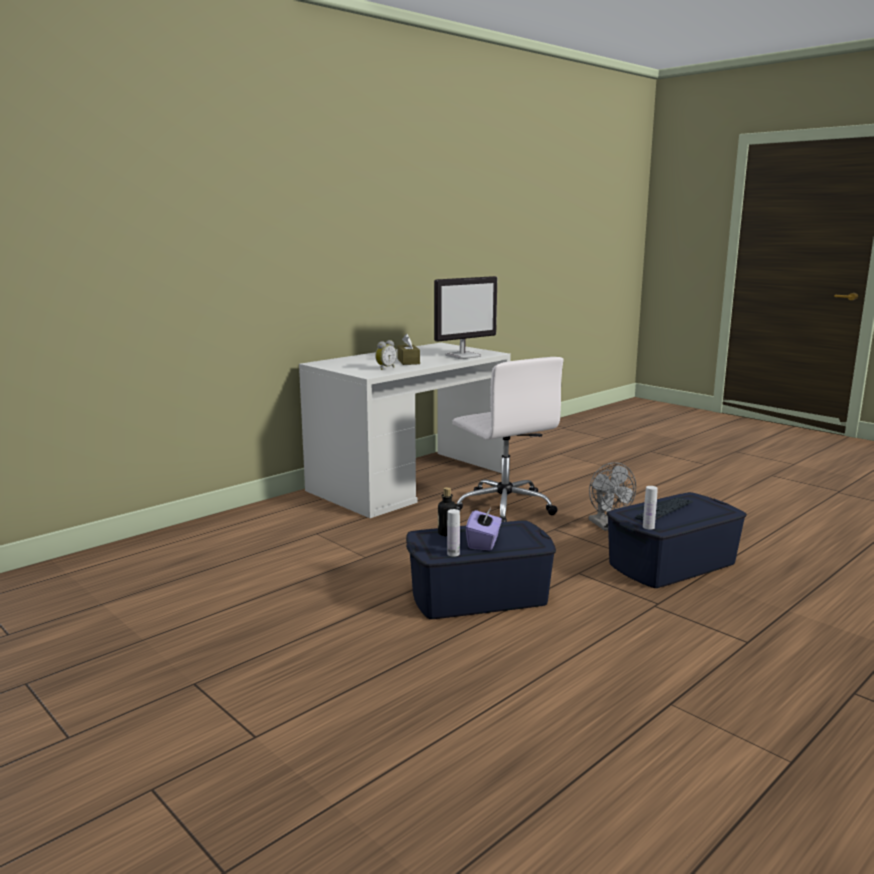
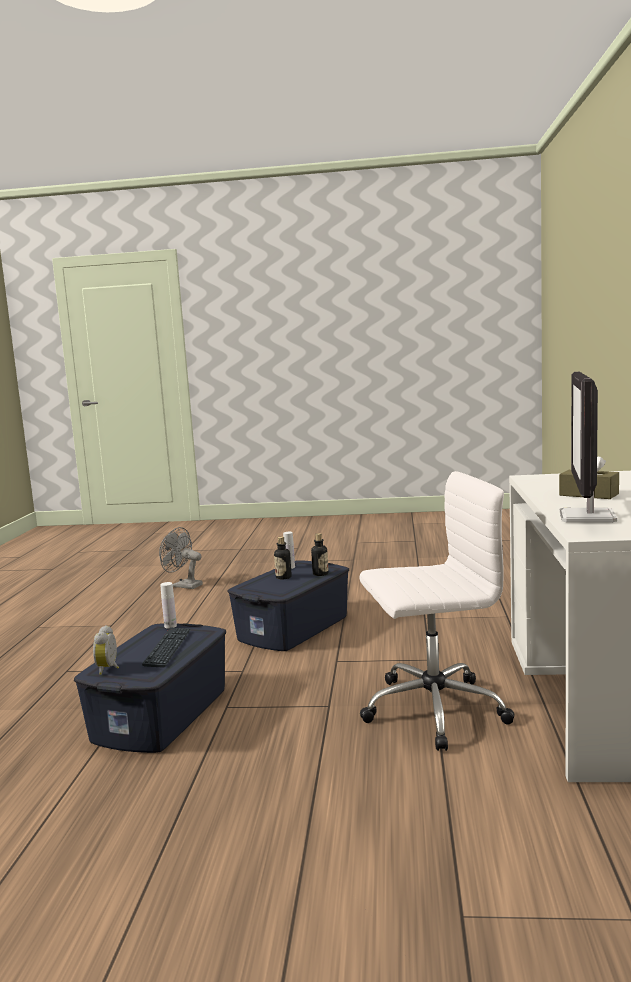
camera: 140 degrees right, 5 degrees down
(385, 368) = (557, 484): alarm clock -> alarm clock (109, 669)
(484, 542) = (283, 577): purple tissue box -> bottle
(503, 507) = (431, 710): white office chair -> white office chair turned 150 degrees clockwise
(607, 526) = (276, 735): grey fan -> grey fan (183, 585)

